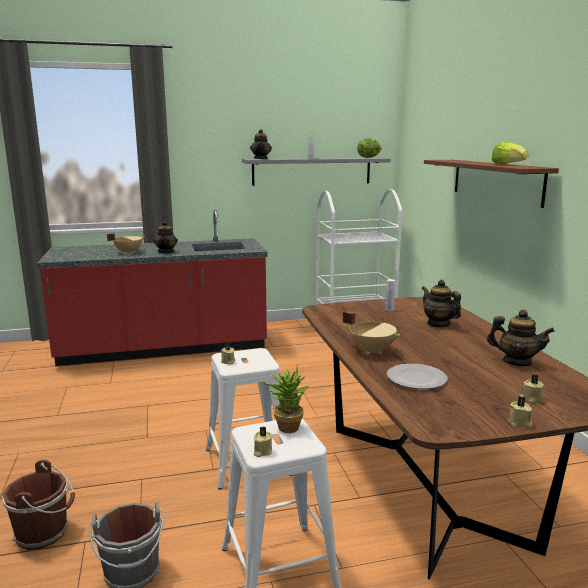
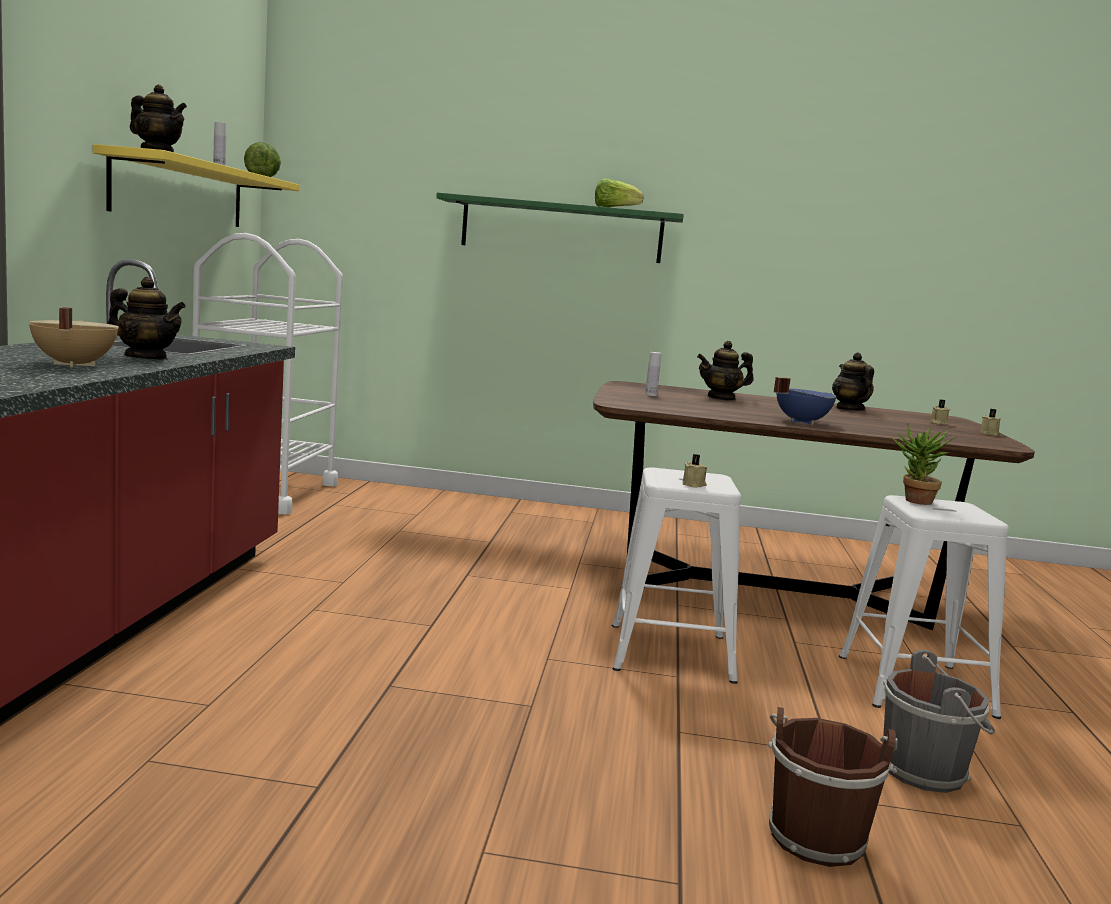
camera: 70 degrees left, 5 degrees down
(262, 451) = (978, 517): beige candle -> none
(312, 171) = (180, 192): grey shelf -> yellow shelf
(371, 350) = (800, 422): beige cooking pot -> blue cooking pot
(415, 379) = (889, 429): plate -> none
(495, 181) = (561, 230): brown shelf -> green shelf
(517, 362) = (849, 409): teapot -> teapot turned 60 degrees counterclockwise

